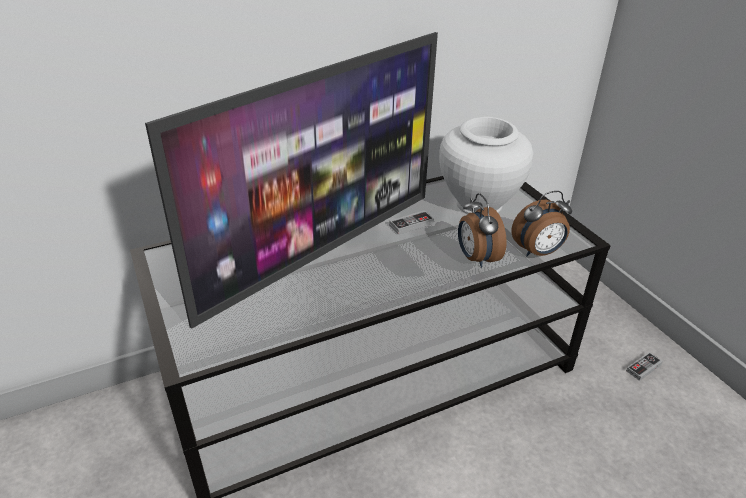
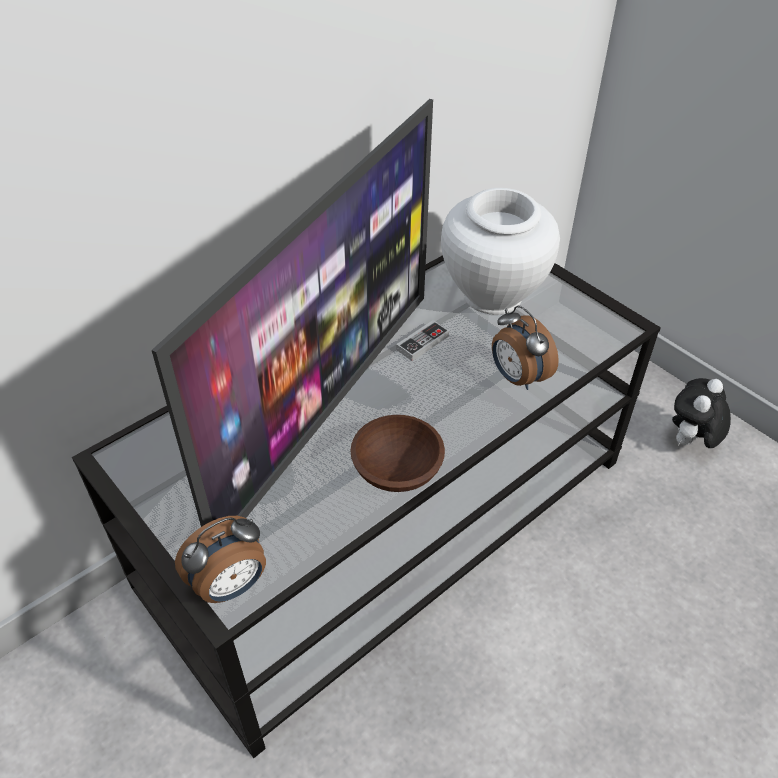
camera: 15 degrees left, 10 degrees up
(353, 300) = (395, 469): none -> brown bowl
(538, 252) = (584, 354): alarm clock -> alarm clock (231, 586)
(643, 368) = (690, 442): game controller -> plush toy

